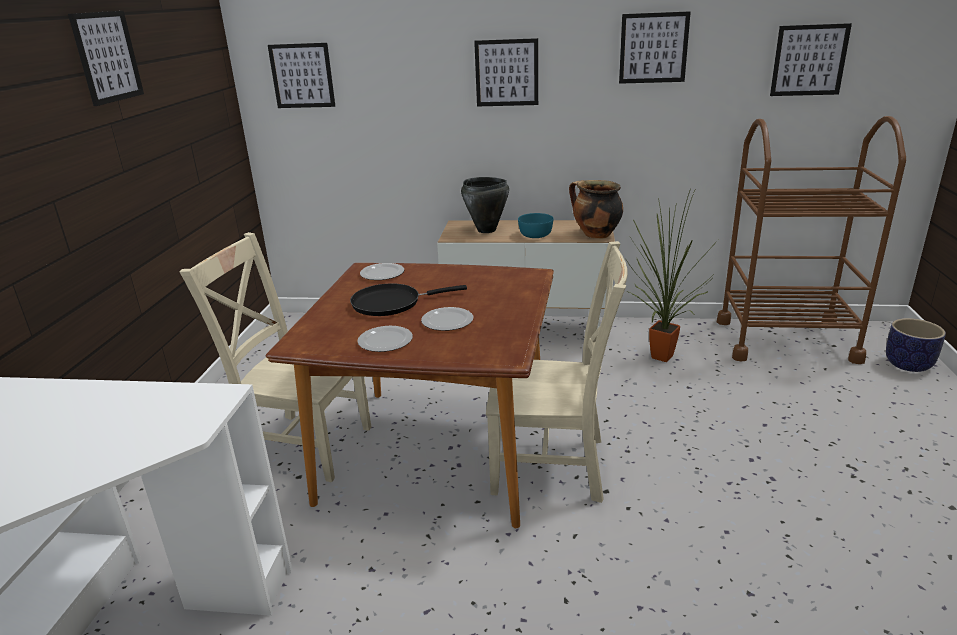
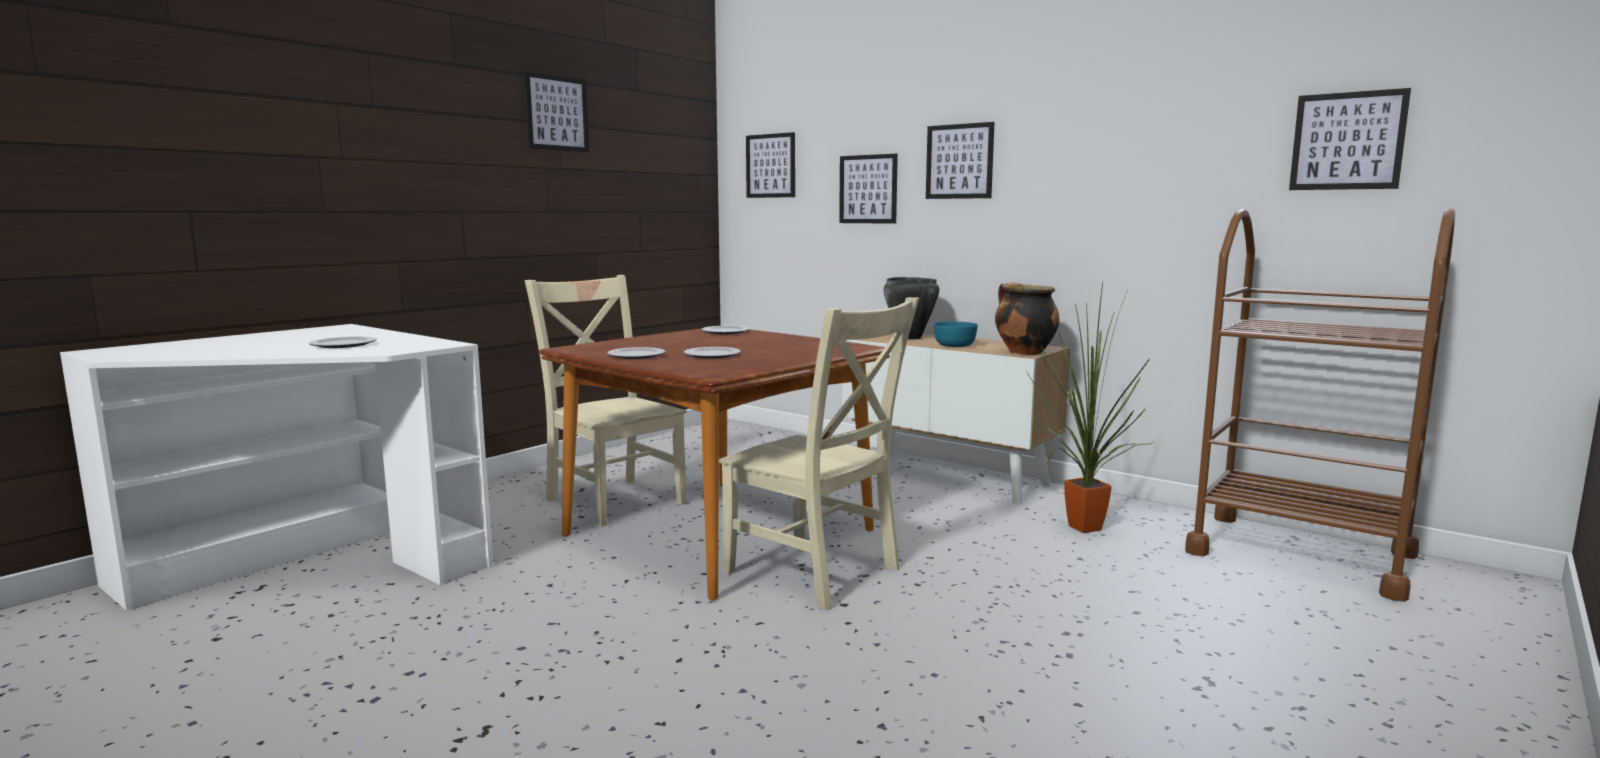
camera: 30 degrees right, 15 degrees down
(100, 434) = (344, 345): none -> plate
(391, 303) = (691, 343): black frying pan -> none
(653, 48) = (1127, 129): picture -> picture (868, 189)
(907, 364) = (1490, 621): planter -> none

